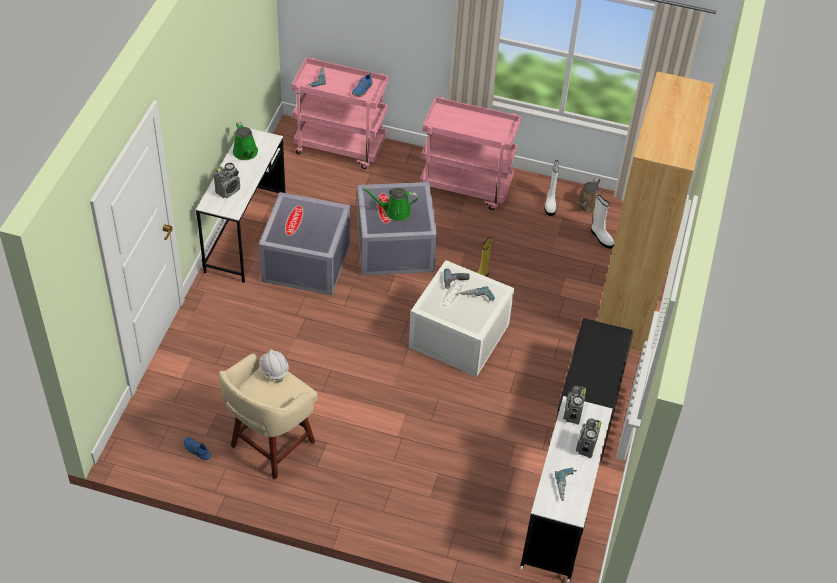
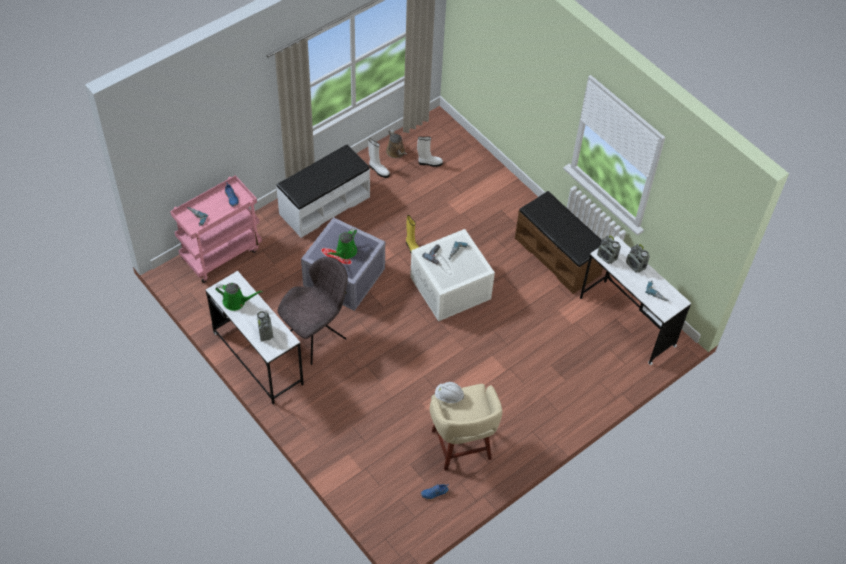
camera: 55 degrees left, 5 degrees up
(307, 263) = (316, 336): grey storage box -> grey chair
(466, 187) = (324, 205): pink cart -> white bench
(629, 303) = (493, 183): brown bookcase -> none

